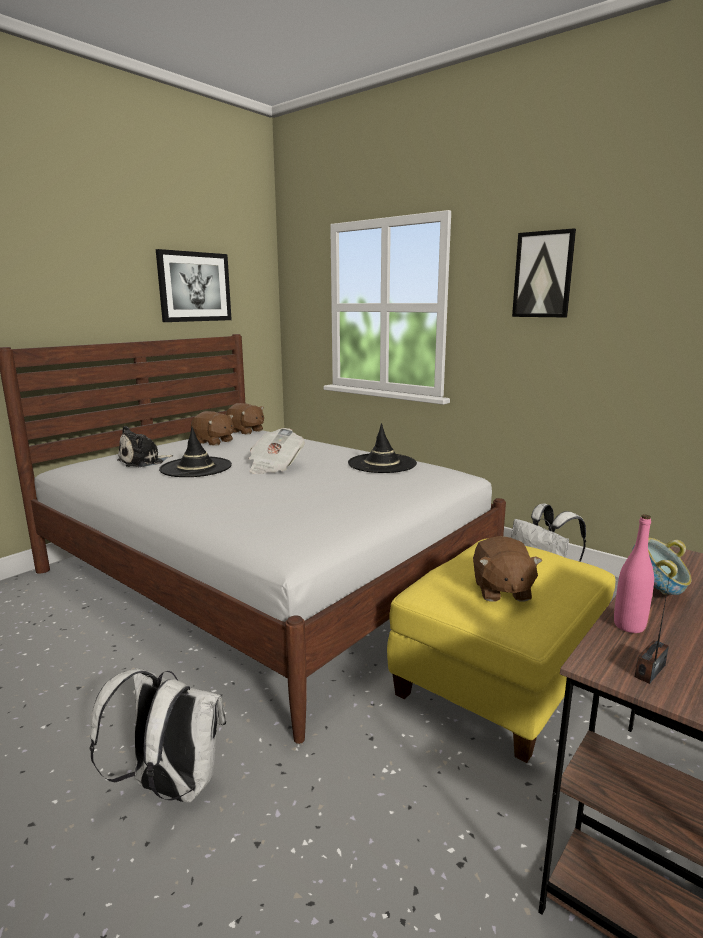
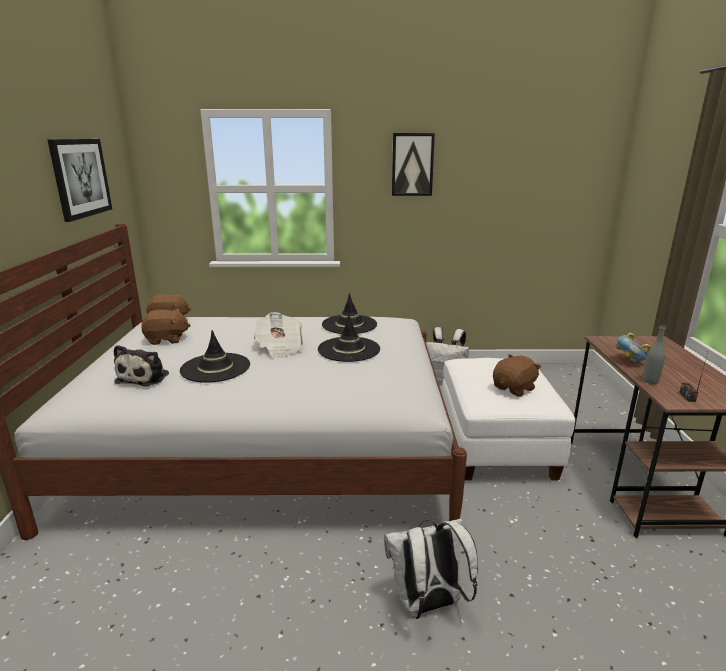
camera: 40 degrees left, 5 degrees up
(330, 482) = (349, 349): none -> black hat
(499, 678) = (495, 445): yellow ottoman -> white ottoman
(501, 590) = (514, 388): brown plush toy -> brown plush toy turned 90 degrees counterclockwise
(629, 626) = (650, 381): pink bottle -> grey bottle

